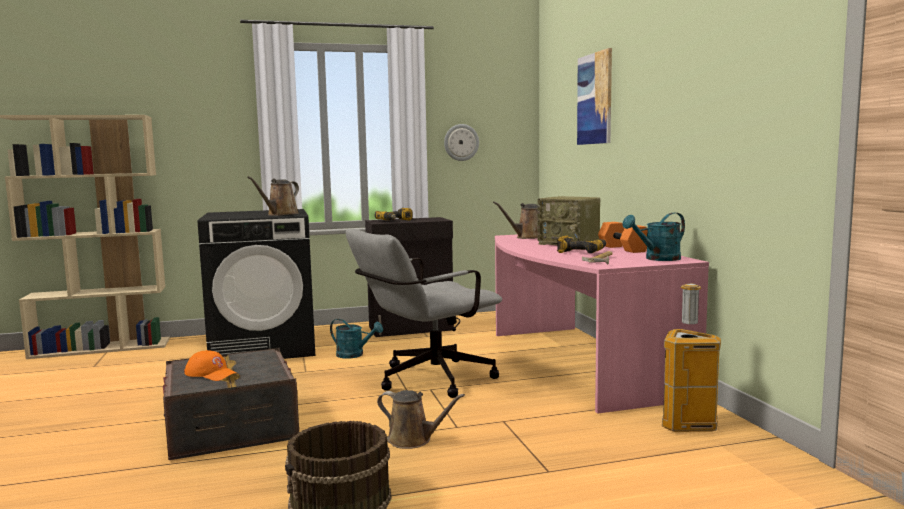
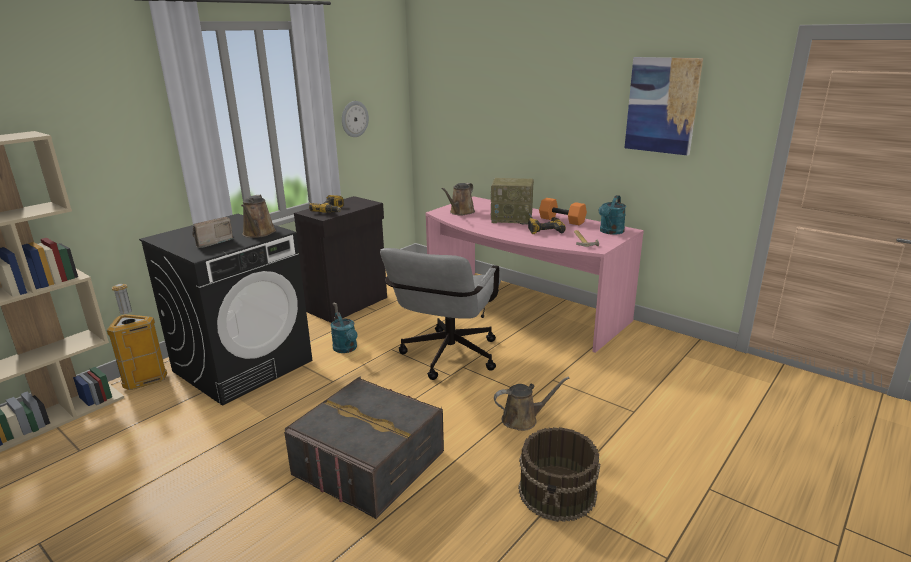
camera: 35 degrees left, 15 degrees up
(211, 373) = (360, 427): orange cap -> none
(238, 215) = (211, 242): none -> radio
(354, 355) = (346, 349): turquoise watering can -> turquoise watering can turned 75 degrees clockwise
(595, 99) = (500, 86): picture -> picture (662, 105)
(688, 426) = (652, 346): trash can -> trash can (145, 380)

